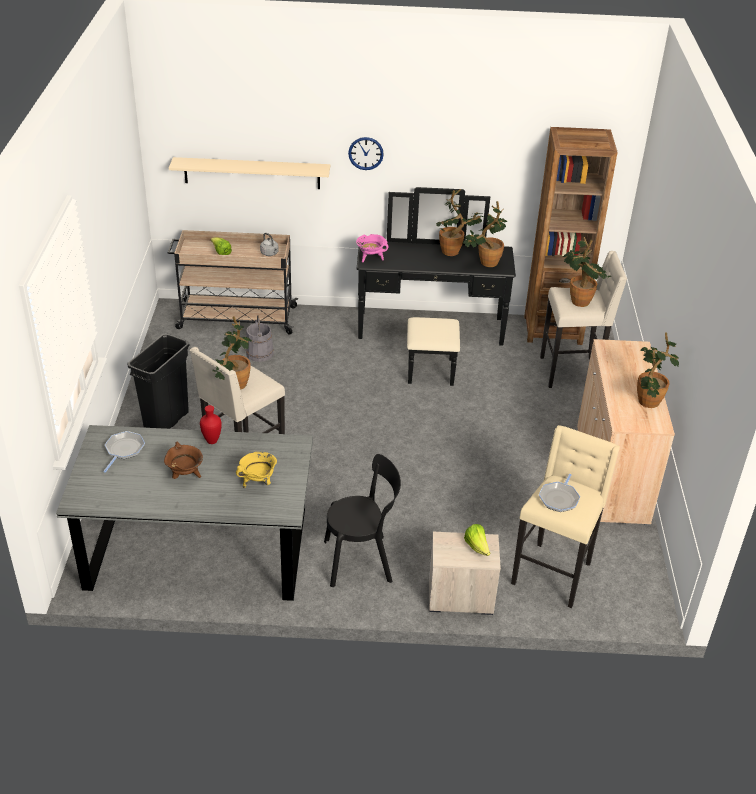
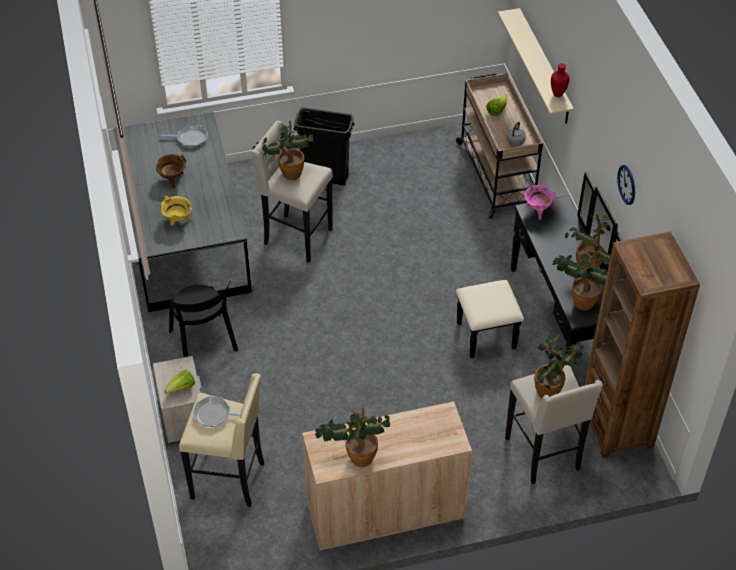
camera: 75 degrees right, 10 degrees up
(212, 441) = (218, 182): red vase -> red vase (558, 94)
(259, 353) = (449, 206): grey bucket -> none
(366, 153) = (589, 122): wall clock -> wall clock (627, 184)

